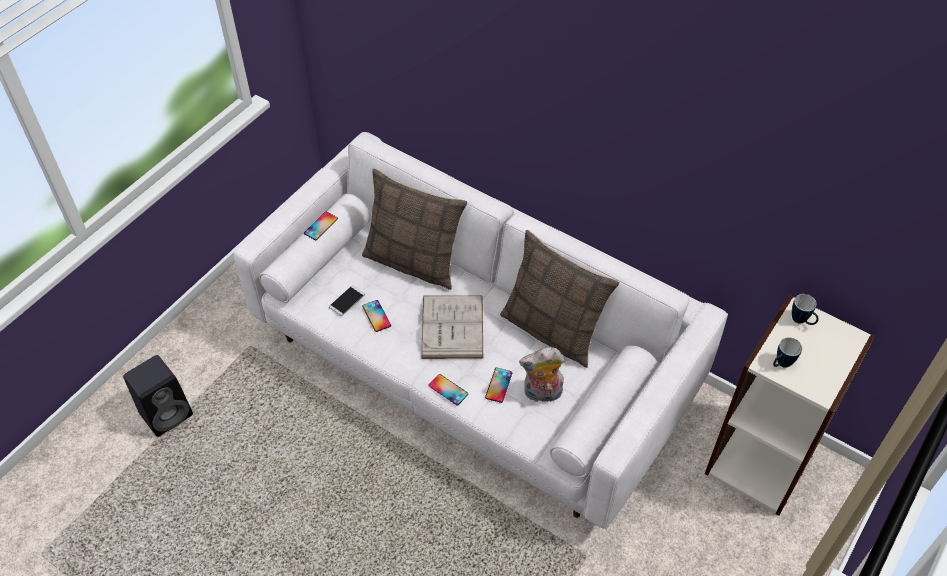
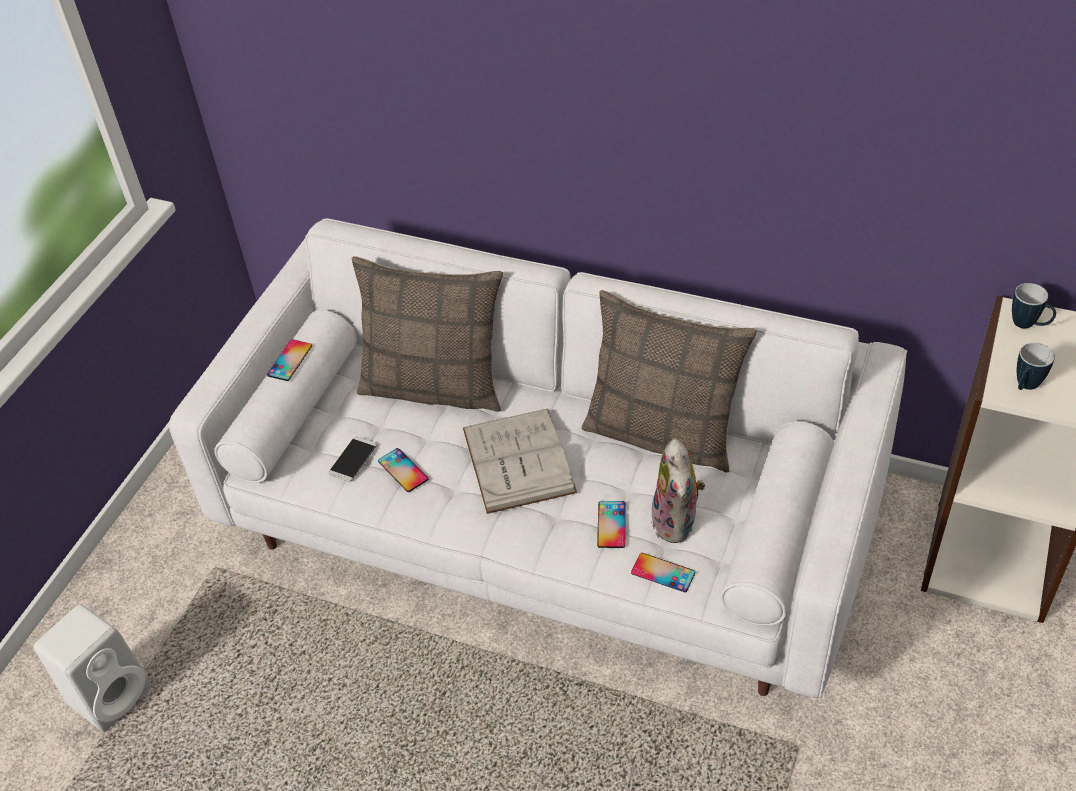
camera: 10 degrees left, 5 degrees down
(167, 413) = (111, 693): black speaker -> white speaker
(448, 390) = (540, 548): phone -> phone (663, 572)
(542, 394) = (677, 523): plush toy -> plush toy turned 75 degrees counterclockwise

